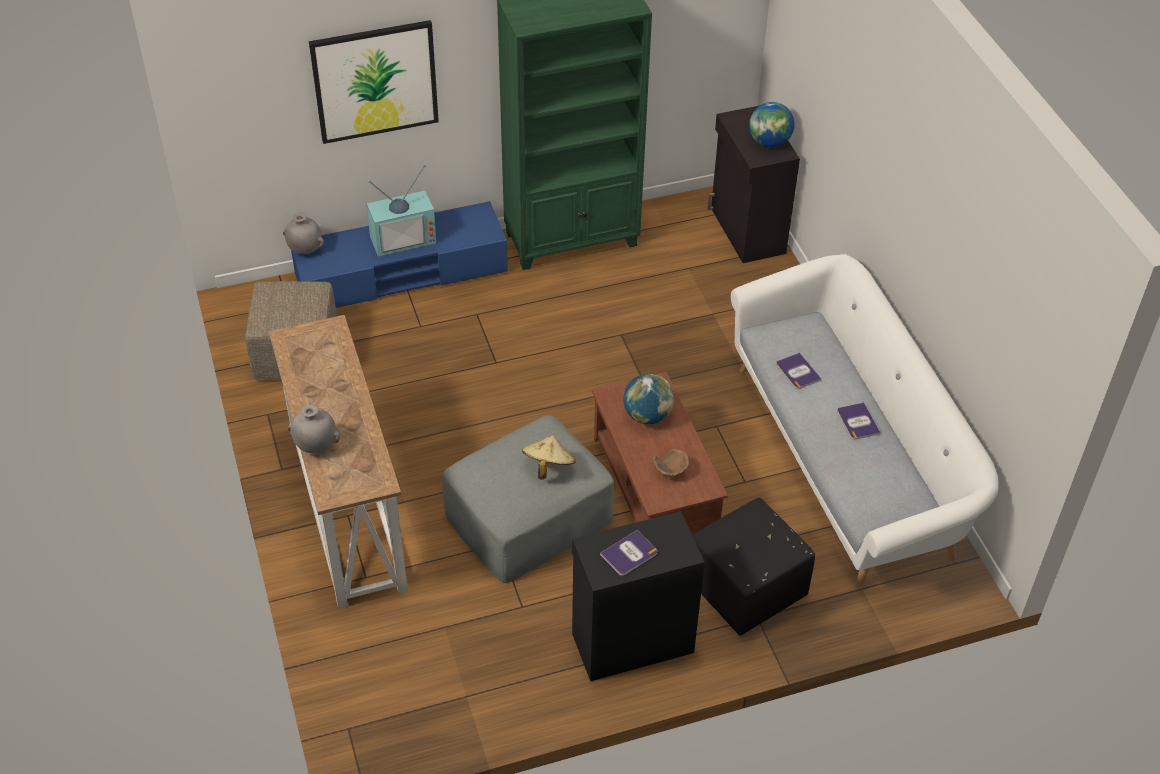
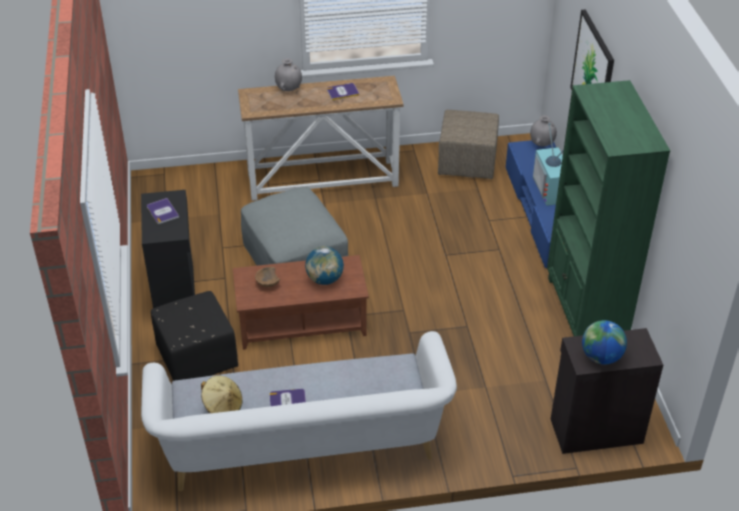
camera: 100 degrees right, 5 degrees down
(548, 466) = (288, 223): beige hat -> beige hat (223, 406)
(797, 372) = (352, 374): book -> book (342, 92)

